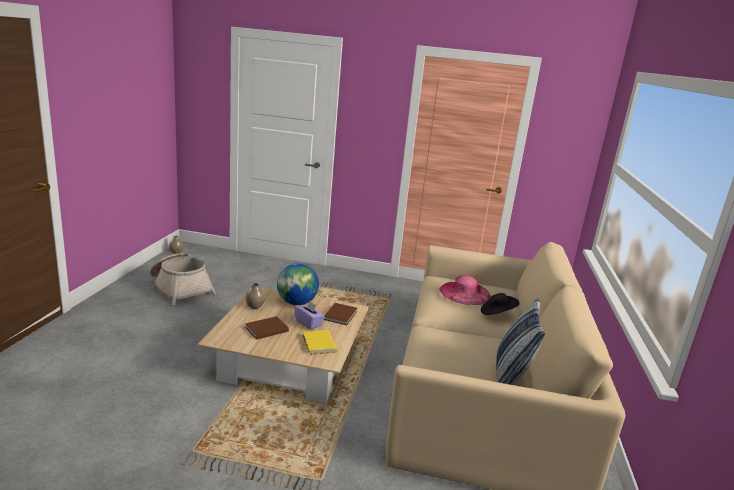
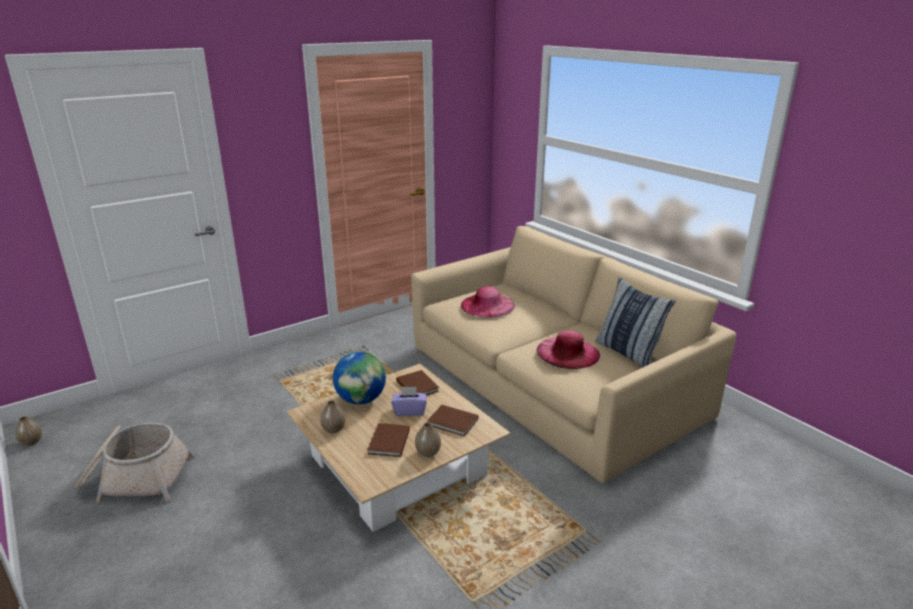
camera: 45 degrees left, 5 degrees up
(272, 347) = (428, 453): none -> vase
(318, 344) = (453, 423): yellow book -> brown book
(458, 348) = (568, 352): none -> pink hat
(497, 313) = (535, 310): black hat -> none

